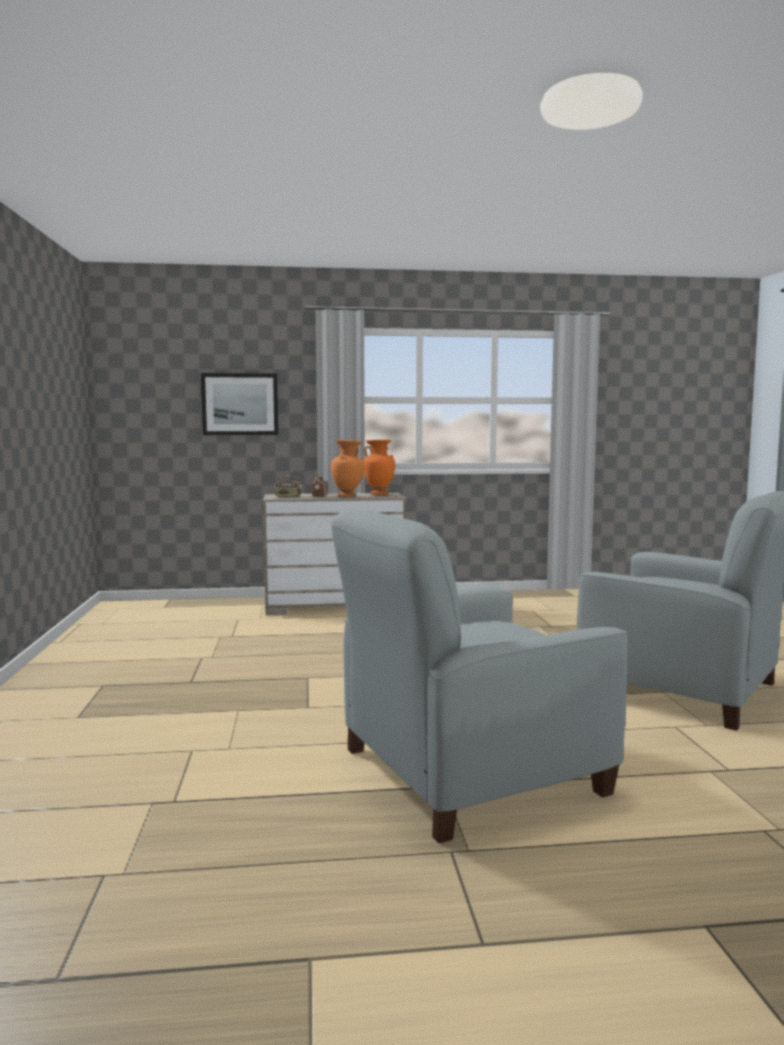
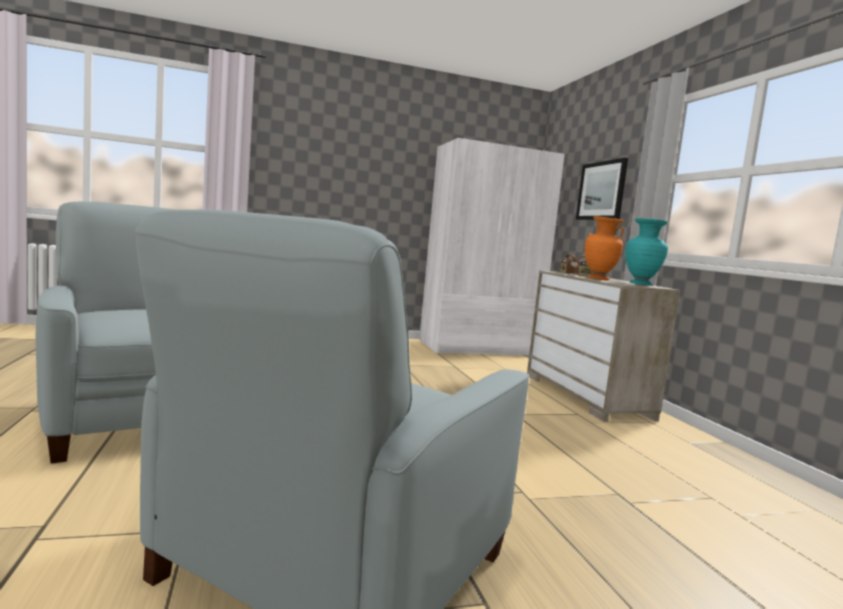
camera: 80 degrees right, 0 degrees up
(127, 620) = (478, 348): none -> white wardrobe
(379, 494) = (641, 284): orange vase -> turquoise vase

